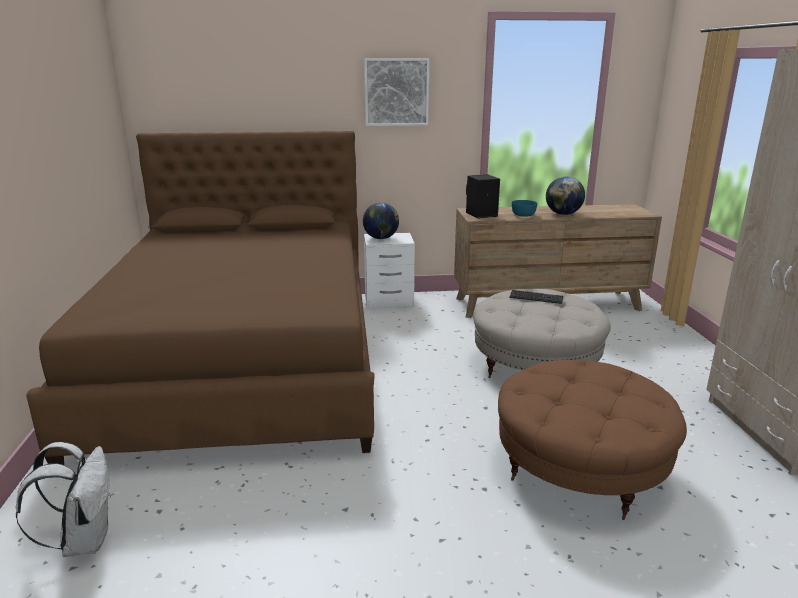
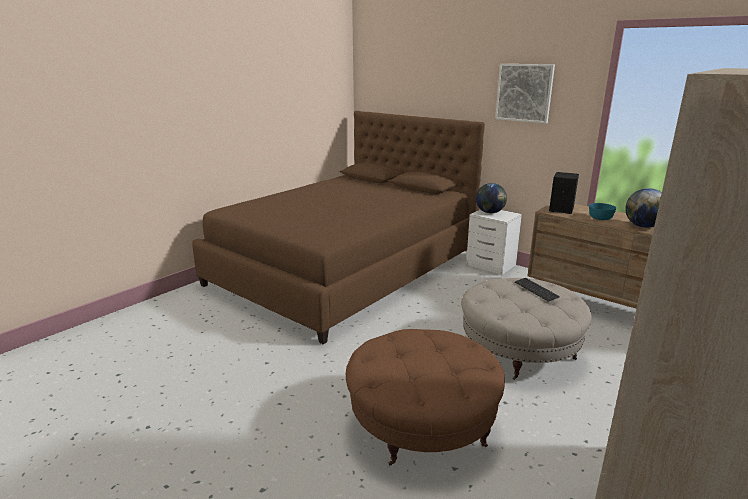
camera: 45 degrees right, 0 degrees up
(84, 540) = (170, 317): white backpack -> none

